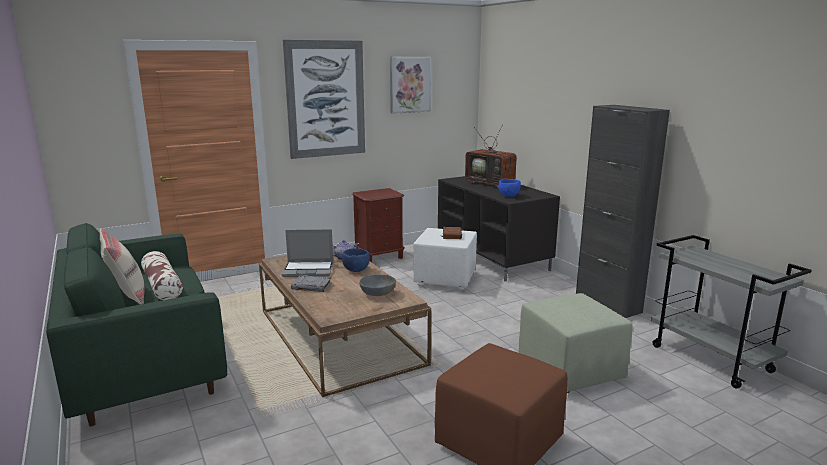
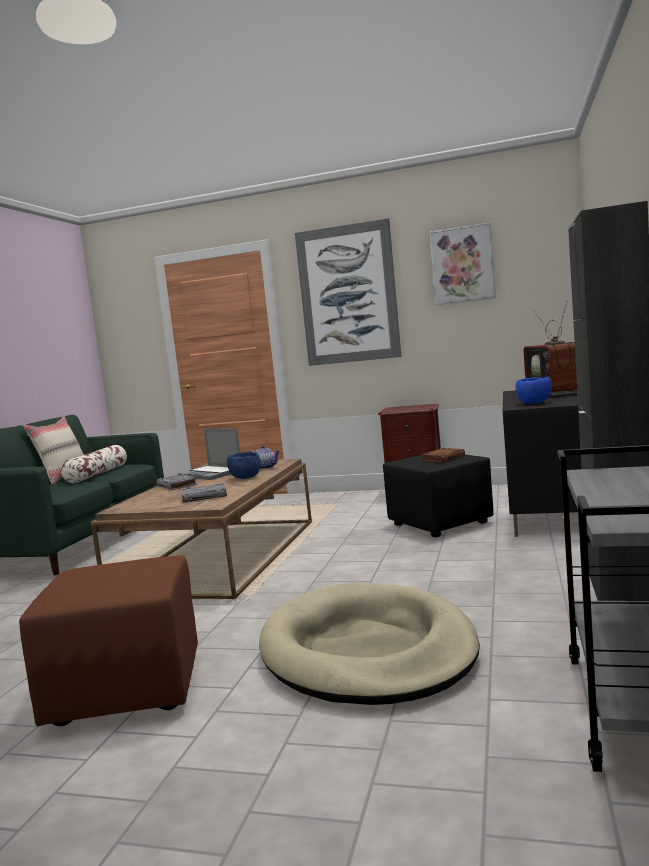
camera: 45 degrees right, 10 degrees down
(377, 293) = (205, 496): grey bowl -> grey book
(445, 279) = (441, 523): white ottoman -> black ottoman
(571, 371) = (368, 651): green ottoman -> beige dog bed

